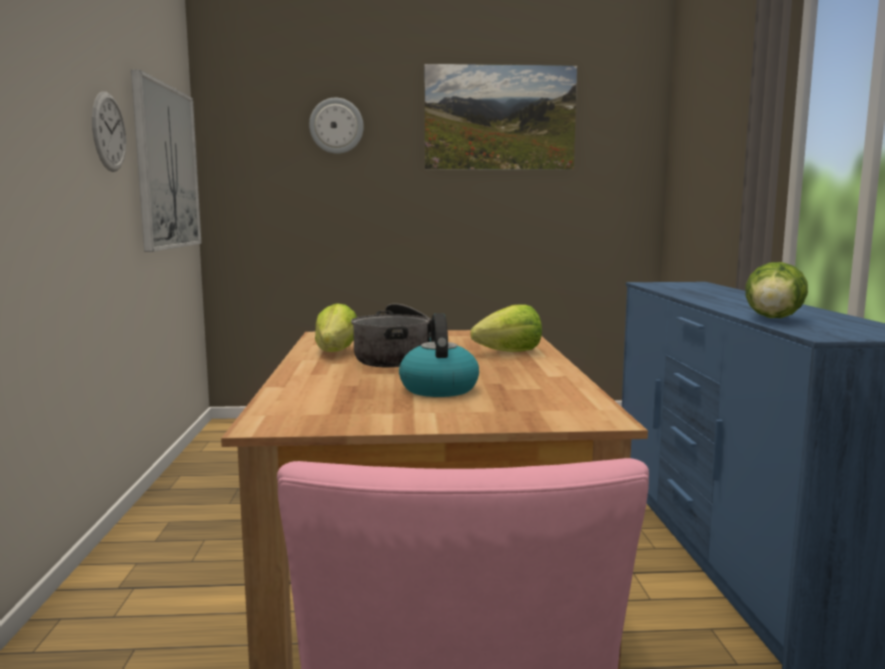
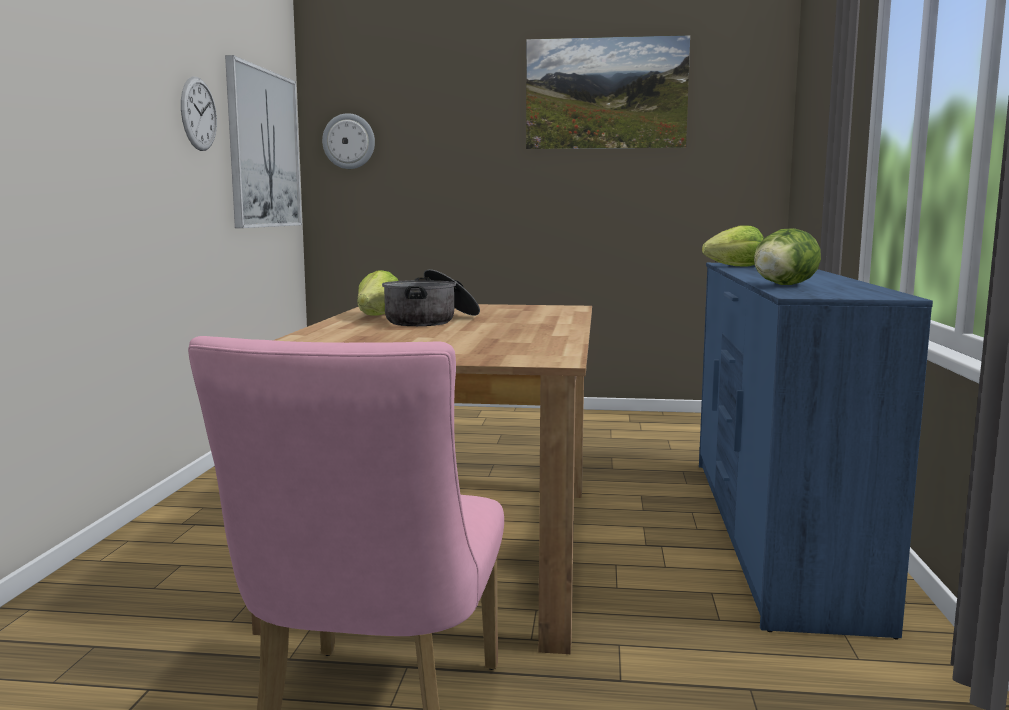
camera: 10 degrees right, 0 degrees up
(336, 126) = (436, 106): wall clock -> wall clock (349, 141)
(438, 388) = (437, 339): kettle -> none
(510, 352) = (540, 319): lettuce -> lettuce (735, 266)

